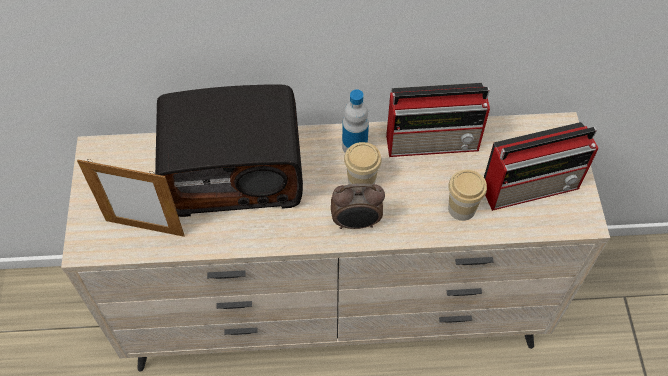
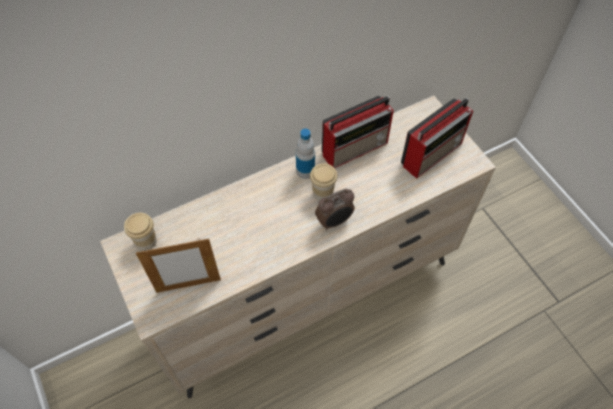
camera: 25 degrees left, 0 degrees up
(235, 171) = (232, 220): radio -> none
(461, 208) = (397, 185): cup -> cup (146, 241)

